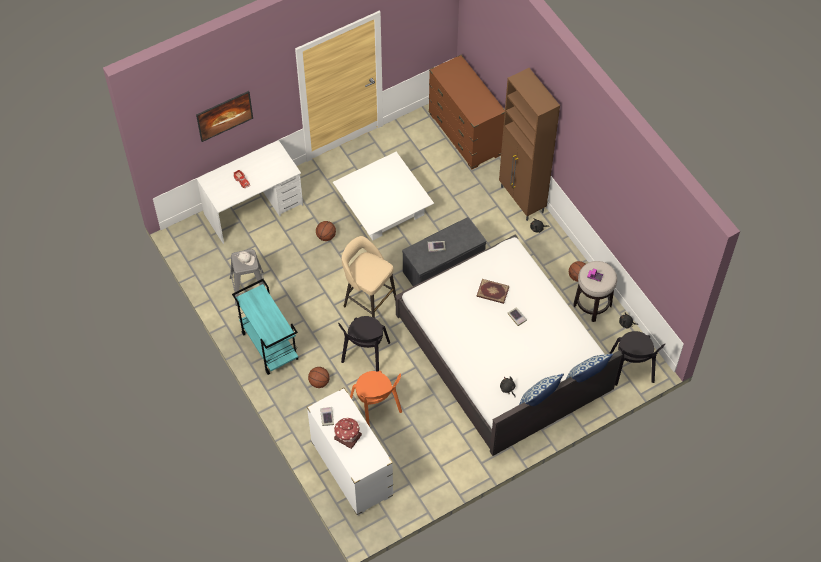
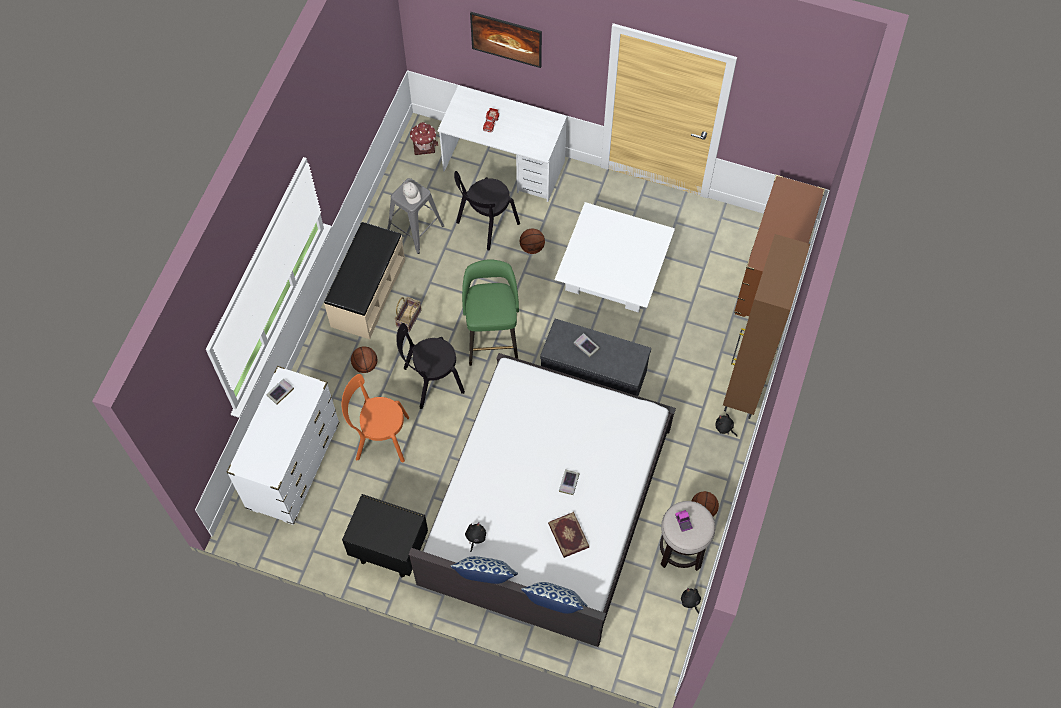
camera: 50 degrees right, 5 degrees up
(269, 346) = (367, 293): turquoise cart -> beige bench
(309, 335) = (408, 317): none -> basket
(347, 436) = (273, 426): toy house -> toy house (424, 144)
(369, 302) = (492, 340): beige stool -> green stool
(376, 409) = (379, 437): orange chair -> orange chair turned 75 degrees clockwise
(456, 455) = (389, 550): none -> black nightstand
(492, 292) = (577, 437): book -> book (567, 535)
(632, 369) = (638, 648): black chair -> black chair (485, 224)

